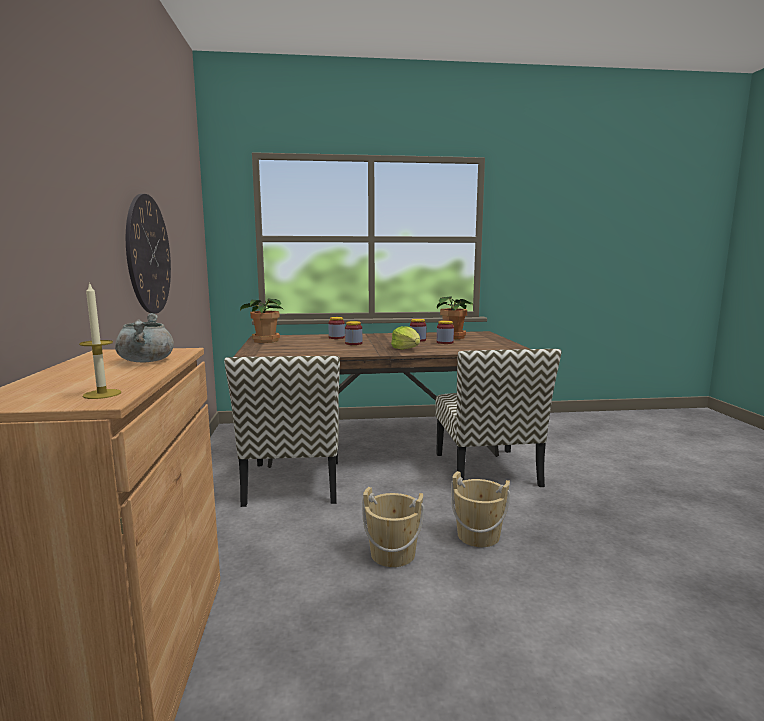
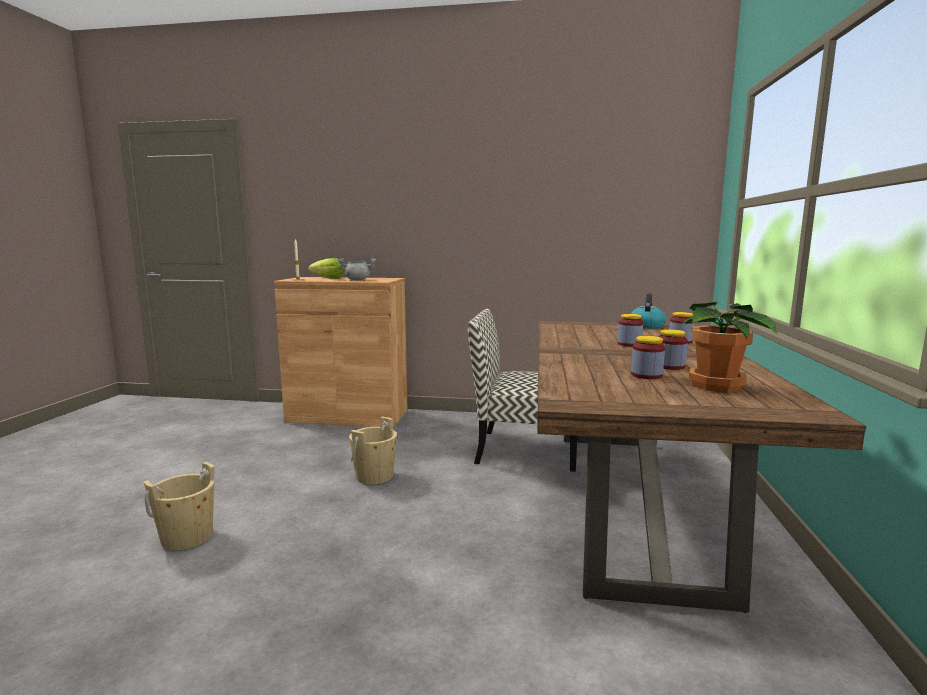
camera: 105 degrees right, 0 degrees up
(148, 255) = (514, 228): wall clock -> none
(265, 340) = (646, 326): potted plant -> kettle
(406, 349) = (584, 357): lettuce -> lettuce (329, 278)
(478, 536) = (367, 518): beige bucket -> beige bucket (187, 537)
(487, 470) = (527, 570): chair -> none

